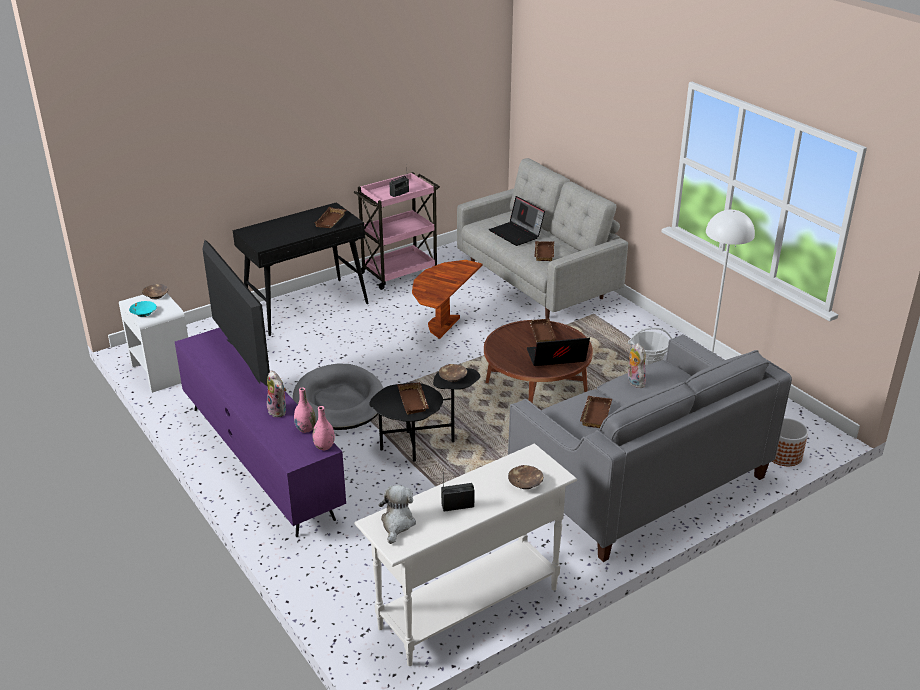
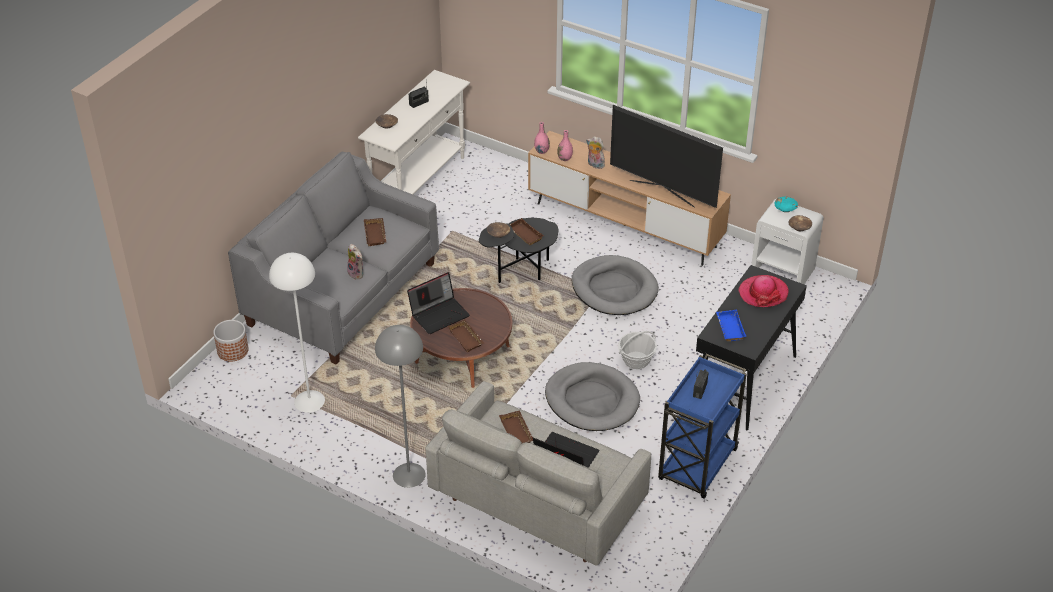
camera: 155 degrees right, 10 degrees up
(261, 461) = (624, 225): purple tv stand -> brown tv stand
(274, 233) = (763, 293): none -> hat
(331, 221) = (729, 328): brown tray -> blue tray
(397, 523) = (445, 86): plush toy -> none
(399, 272) = (697, 466): pink cart -> blue cart
(443, 326) = (592, 400): brown side table -> grey dog bed
(632, 319) = (408, 475): none -> grey floor lamp
(648, 360) = (374, 421): basket -> basket (636, 360)

